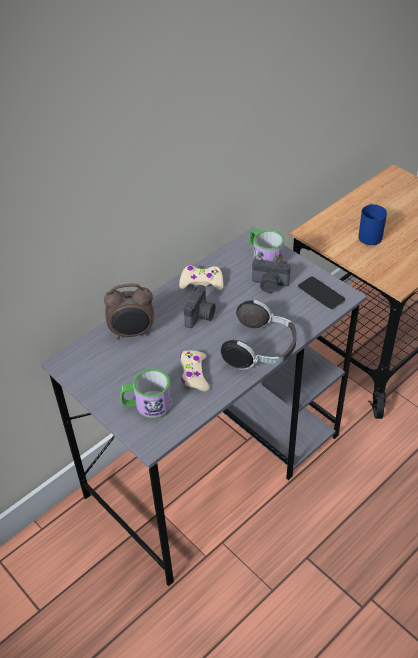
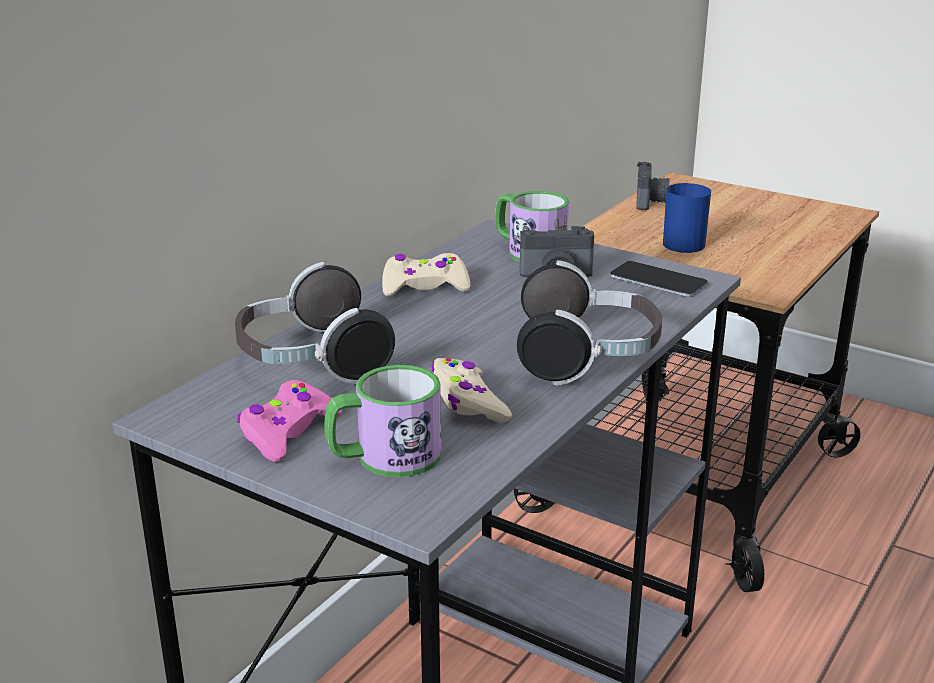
camera: 15 degrees left, 20 degrees down
(111, 382) = (288, 432): none -> pink game controller
(132, 333) = (310, 360): alarm clock -> headphones
(201, 316) = (443, 325): camera -> camera (650, 201)

